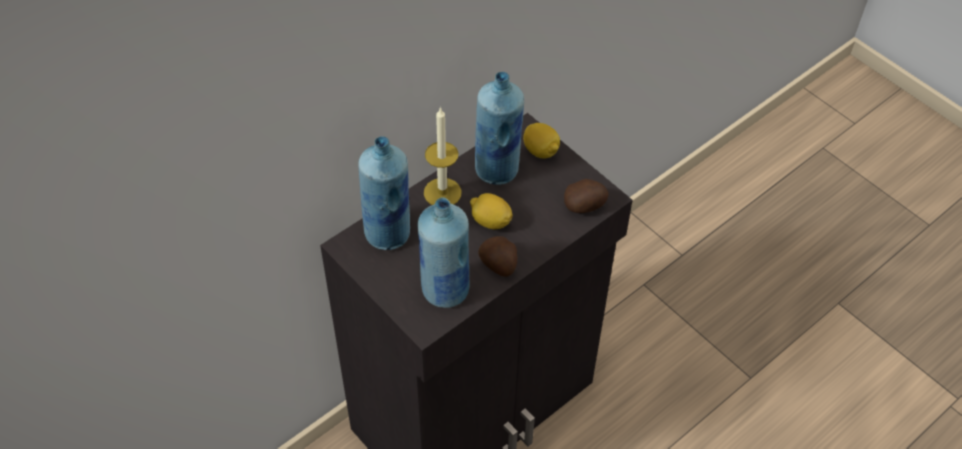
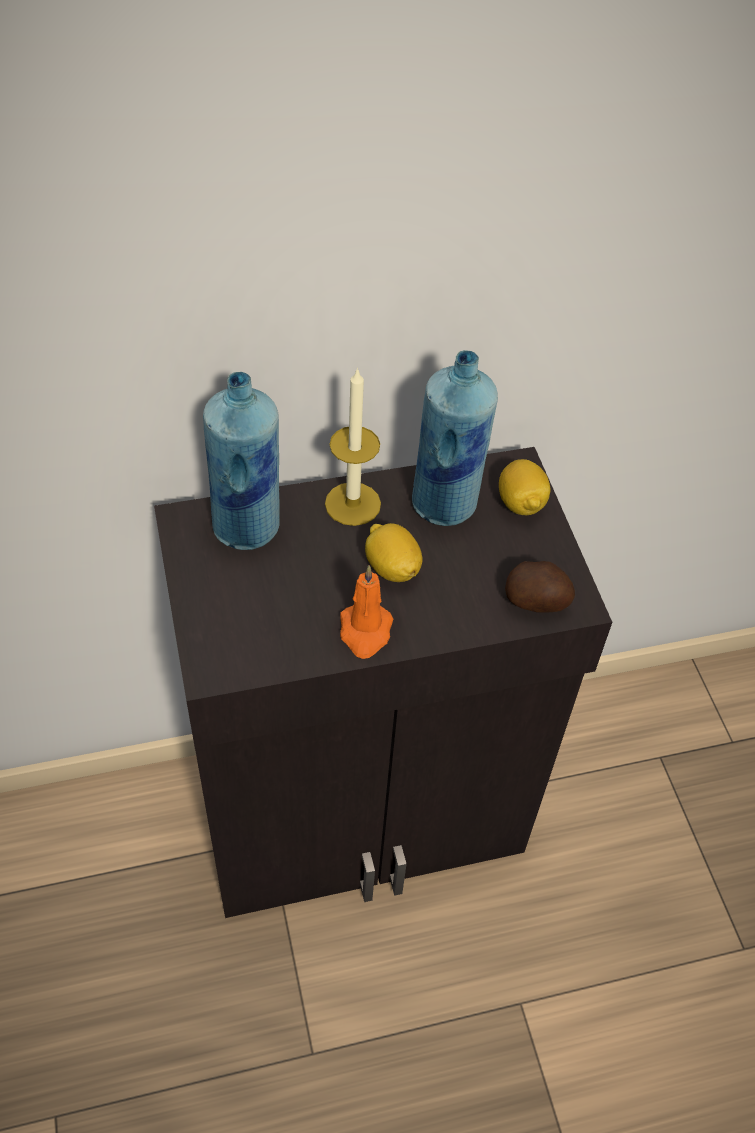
camera: 25 degrees right, 0 degrees up
(445, 291) = (270, 634): blue bottle -> none
(499, 265) = (365, 632): potato -> orange candle

